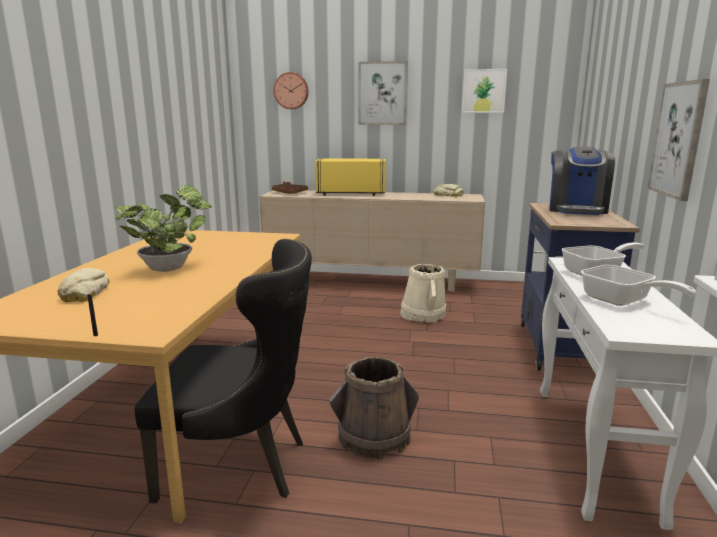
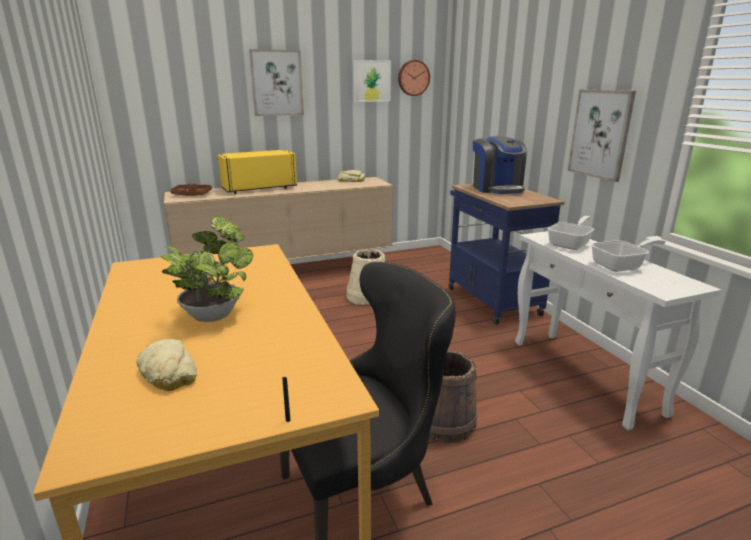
camera: 30 degrees left, 5 degrees up
(291, 91) = (173, 79): wall clock -> wall clock (413, 78)
(622, 301) = (621, 266): frying pan -> frying pan turned 45 degrees counterclockwise

